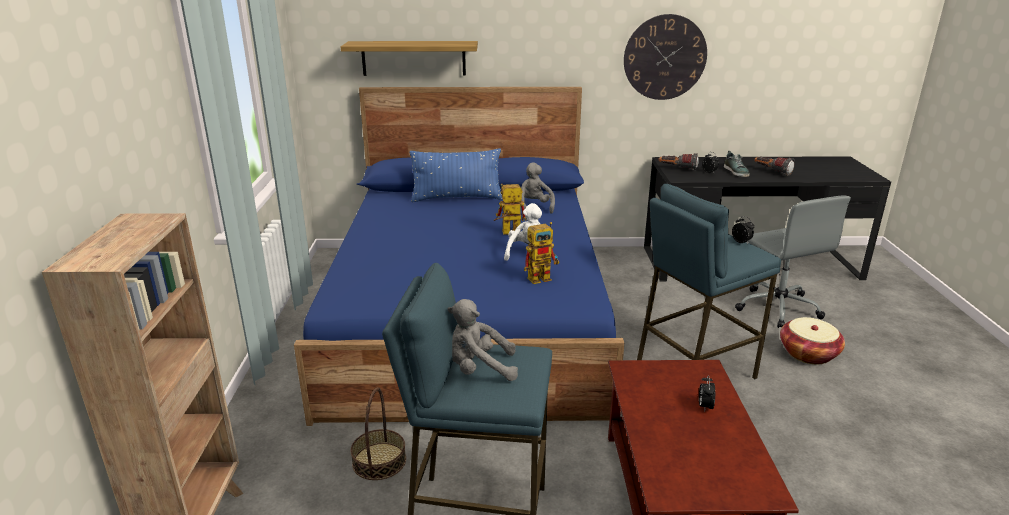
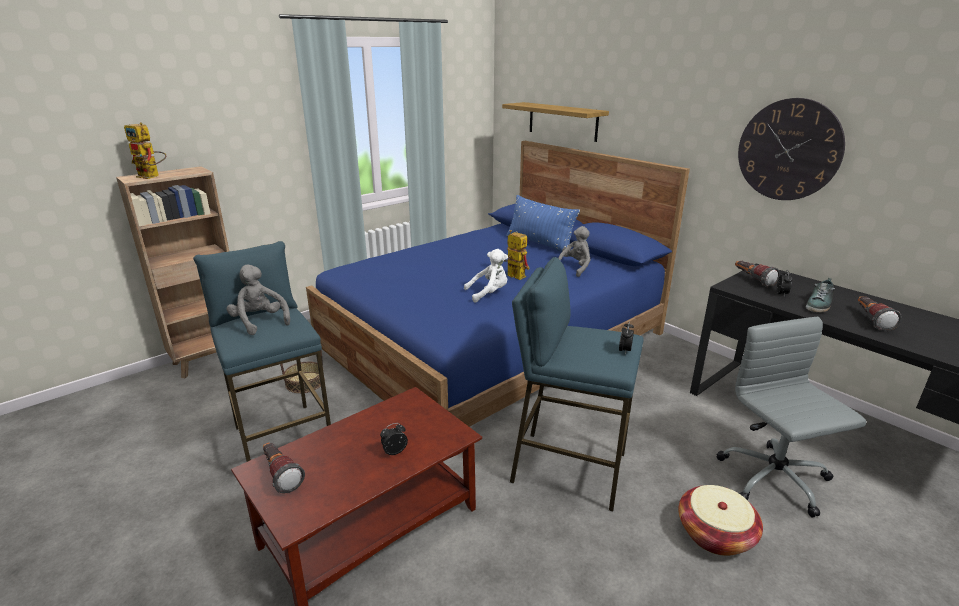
camera: 50 degrees right, 0 degrees up
(543, 277) = (461, 309): toy robot -> toy robot (152, 176)
(687, 480) = (280, 474): none -> flashlight
(777, 307) = (774, 480): grey office chair -> grey office chair turned 135 degrees clockwise

